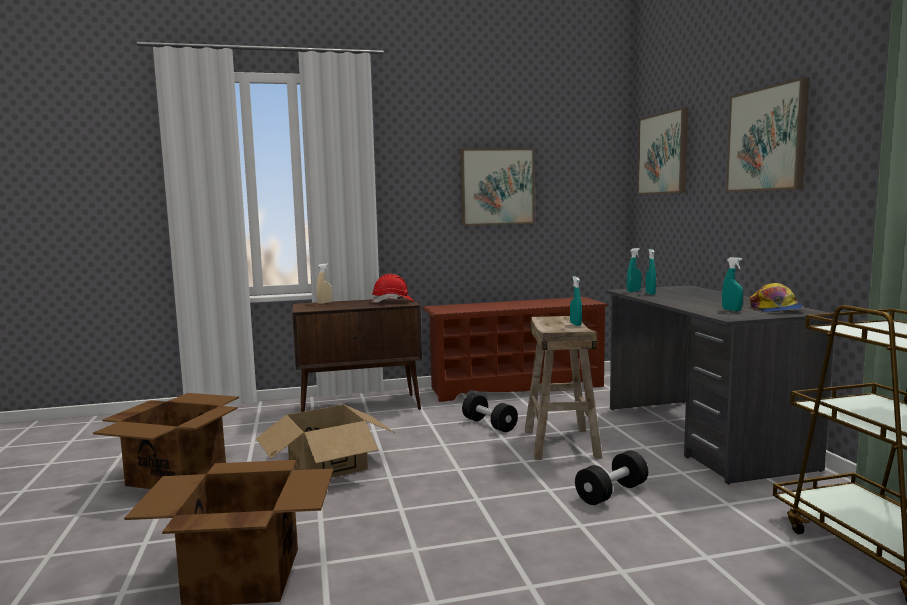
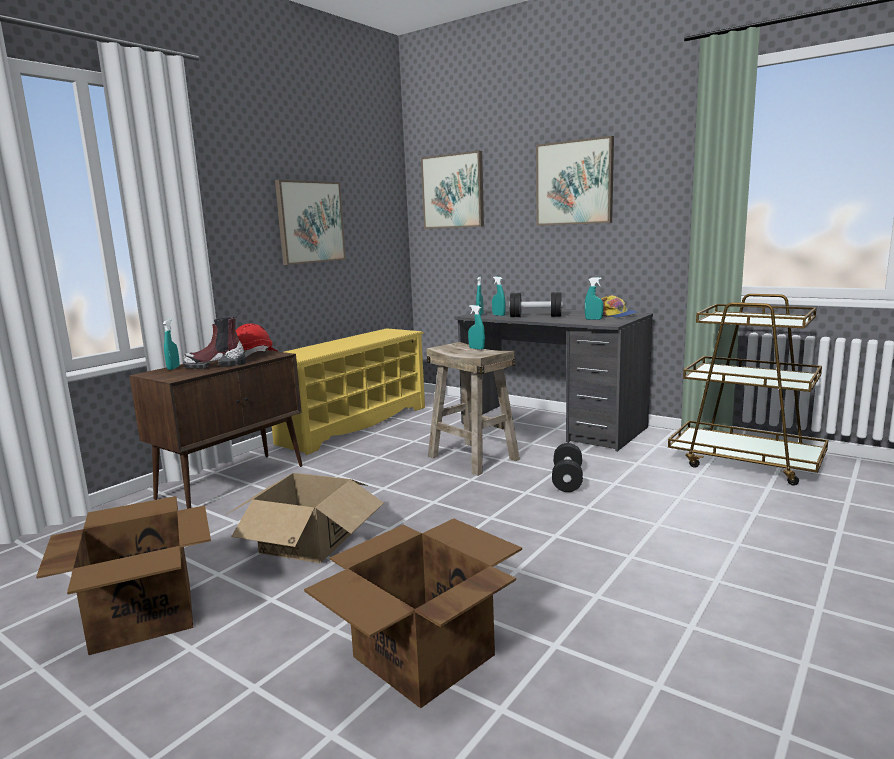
camera: 40 degrees left, 5 degrees up
(324, 303) = (173, 368): beige spray bottle -> turquoise spray bottle
(349, 305) = (215, 365): none -> boot
(489, 424) = (391, 460): black dumbbell -> black dumbbell (535, 316)
(516, 386) = (353, 424): brown shoe rack -> yellow shoe rack

